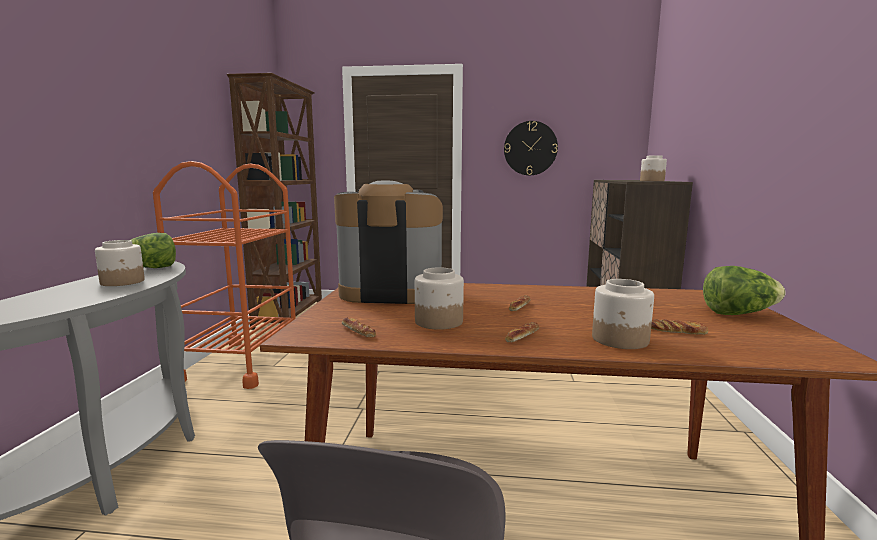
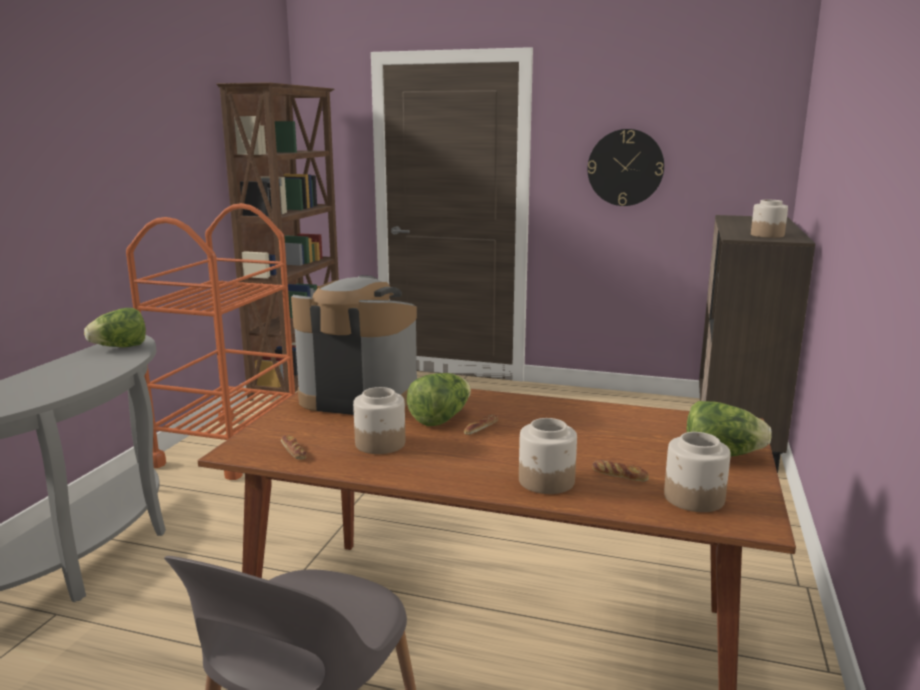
camera: 10 degrees right, 5 degrees up
(123, 282) = (90, 368): jar -> jar (695, 498)
(478, 302) = (440, 419): none -> lettuce
(522, 336) = (450, 469): bread -> none

